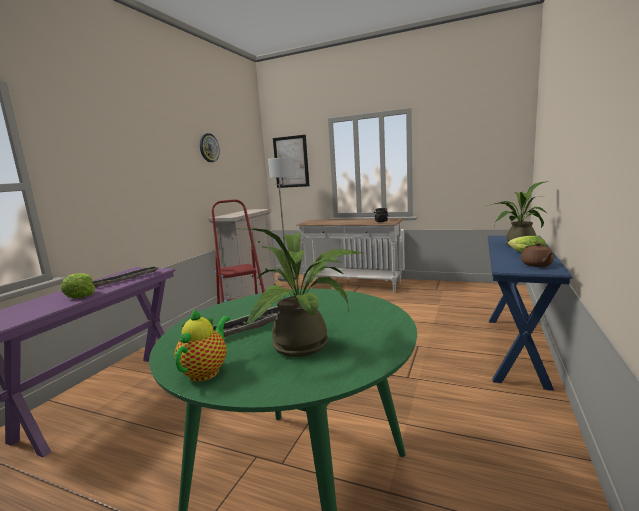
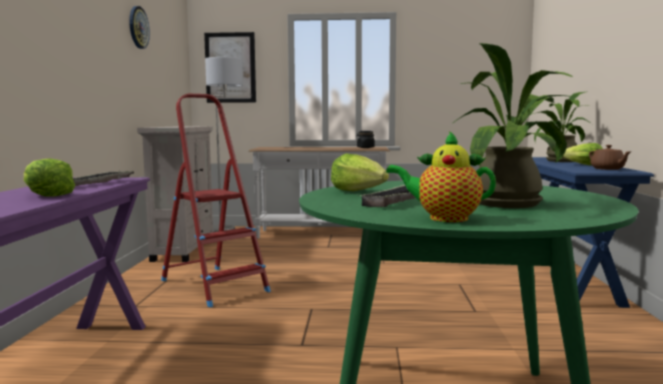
camera: 20 degrees left, 5 degrees down
(206, 371) = (443, 218): teapot -> teapot turned 75 degrees counterclockwise
(238, 310) = (359, 191): none -> lettuce

